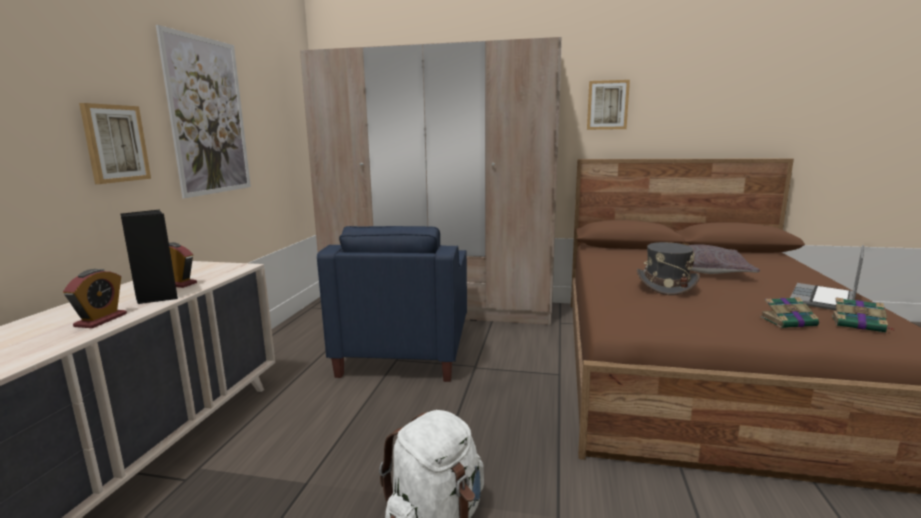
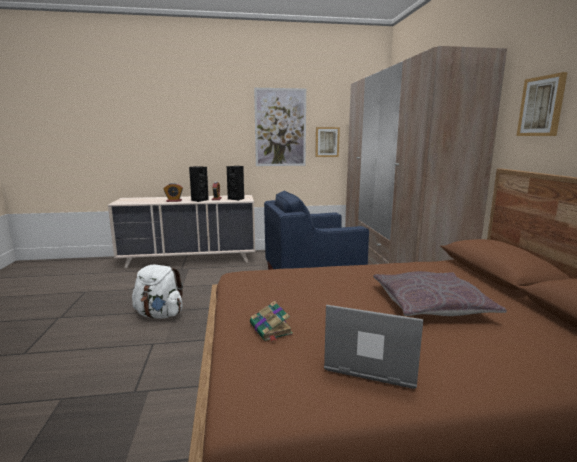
camera: 70 degrees right, 0 degrees up
(115, 143) = (224, 140): picture -> picture (327, 142)
(215, 271) = (237, 199): none -> black speaker
(666, 285) = (329, 282): grey hat -> none
(859, 324) = (281, 365): book -> none

